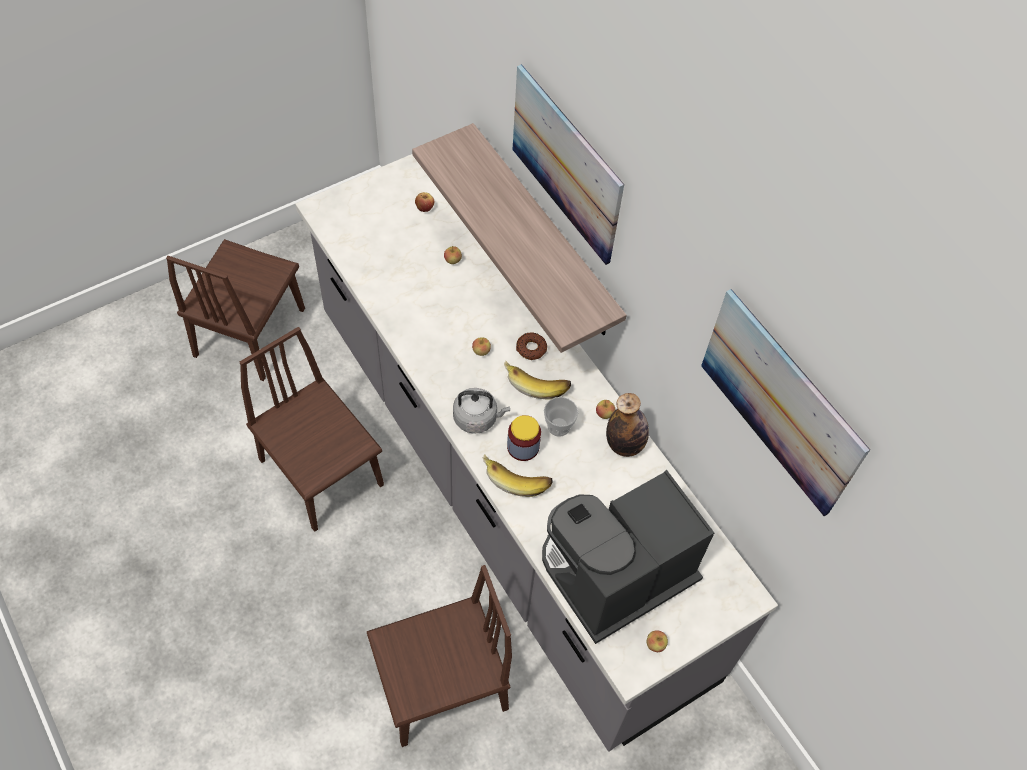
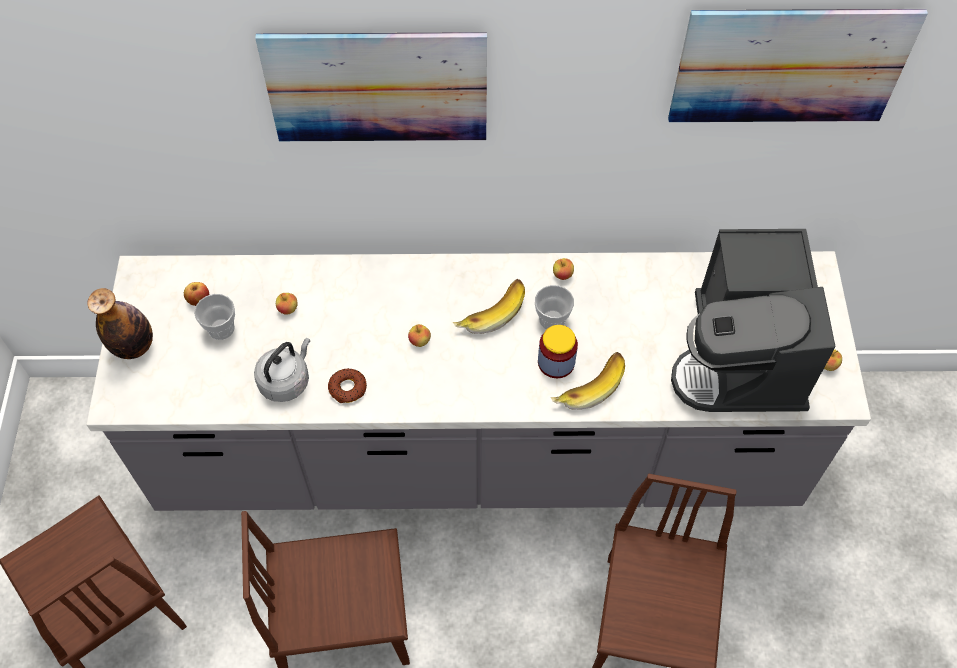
camera: 55 degrees left, 0 degrees up
(411, 232) = (221, 328): none -> cup
(477, 418) = (497, 385): grey kettle -> grey kettle (286, 381)
(531, 348) = (447, 296): donut -> donut (348, 388)
(544, 234) = (361, 192): shelf -> none
(624, 444) = (606, 276): bottle -> bottle (133, 346)

